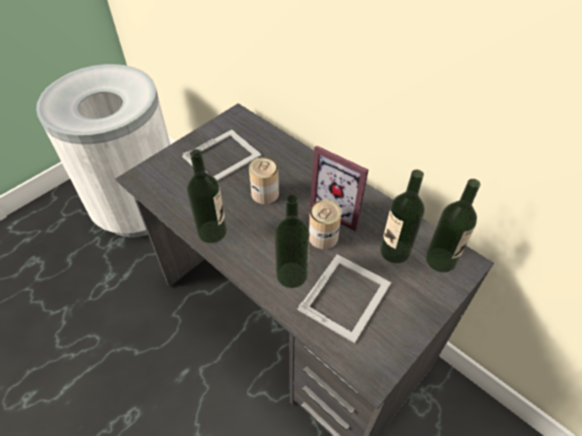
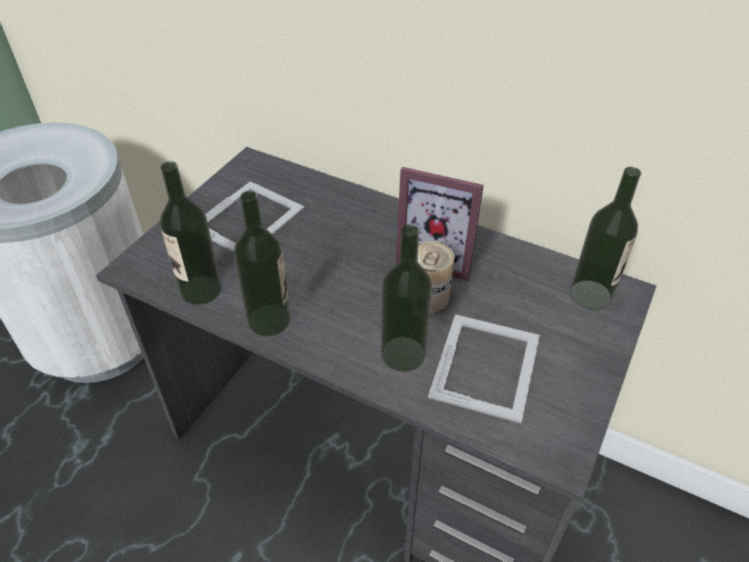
camera: 15 degrees left, 5 degrees down
(265, 193) = (327, 256): can -> none
(394, 251) = (529, 296): bottle -> bottle (201, 289)

